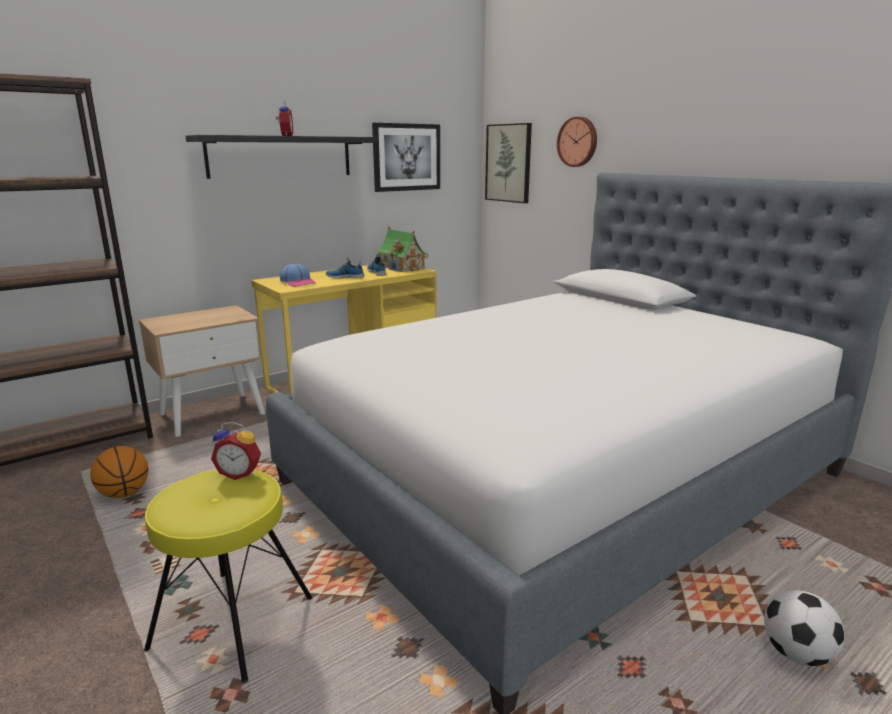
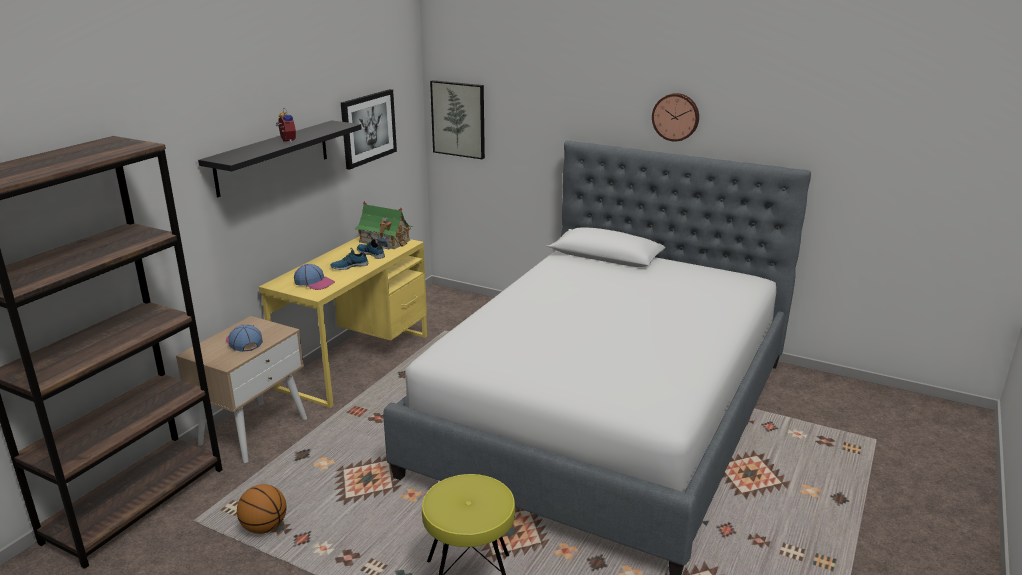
camera: 25 degrees left, 5 degrees up
(202, 319) = (243, 341): none -> cap
(240, 473) = (464, 479): alarm clock -> none
(578, 142) = (537, 108): wall clock -> wall clock (676, 116)
(796, 654) = (801, 494): football -> none

